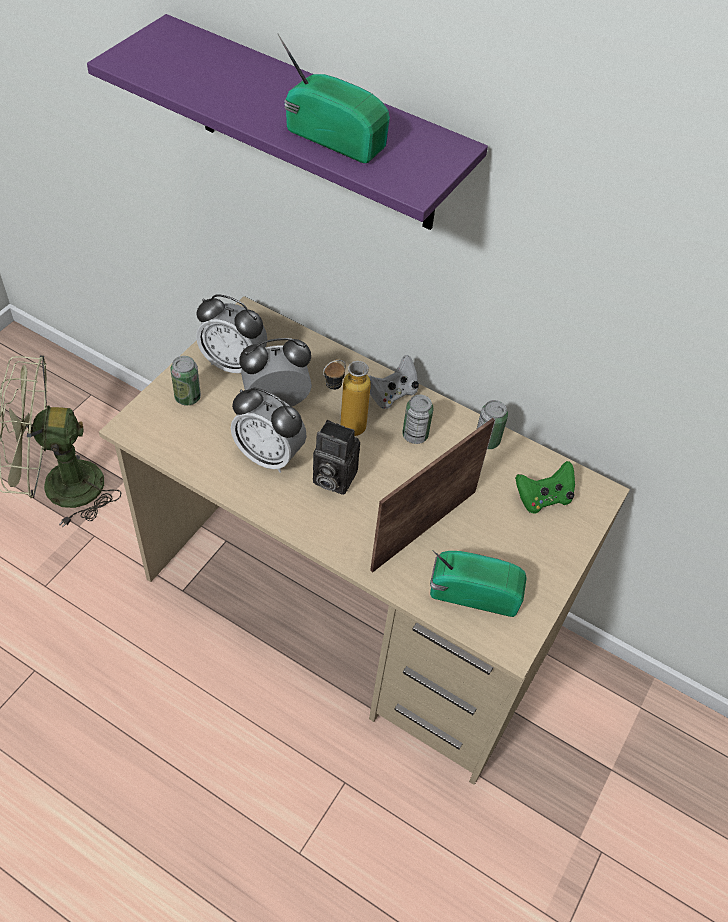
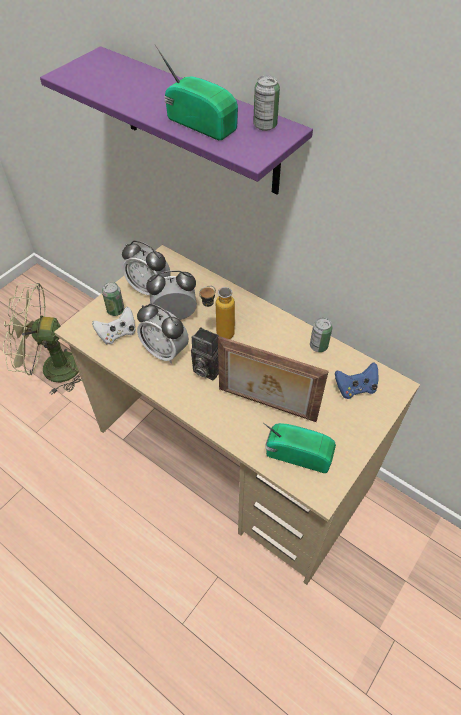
camera: 10 degrees right, 0 degrees up
(391, 394) = (254, 312): white game controller -> white game controller (117, 334)
(415, 435) = (268, 341): can -> can (265, 125)
(422, 528) = (266, 406): picture frame -> picture frame turned 120 degrees counterclockwise
(543, 498) = (355, 388): green game controller -> blue game controller

